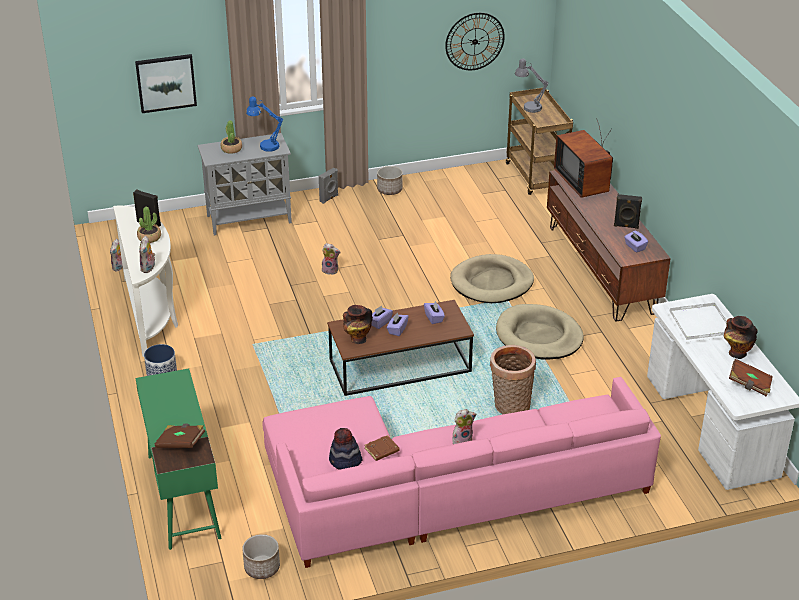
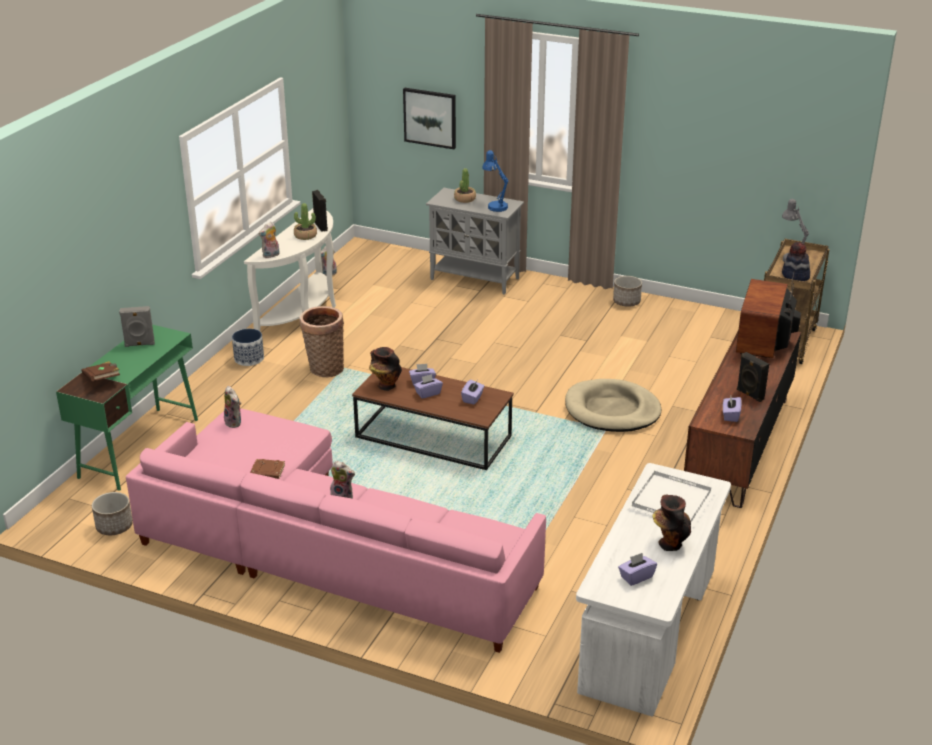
camera: 40 degrees right, 5 degrees down
(329, 198) = (563, 289): grey speaker -> grey speaker (139, 344)
(331, 270) = (484, 341): plush toy -> plush toy (235, 422)
(345, 461) = (228, 464): hat -> hat (795, 276)
(475, 41) = (751, 166): wall clock -> none
(510, 407) = (479, 515): basket -> basket (324, 368)
(539, 336) = (592, 472): beige dog bed -> none
(749, 385) = (636, 577): brown book -> purple tissue box

